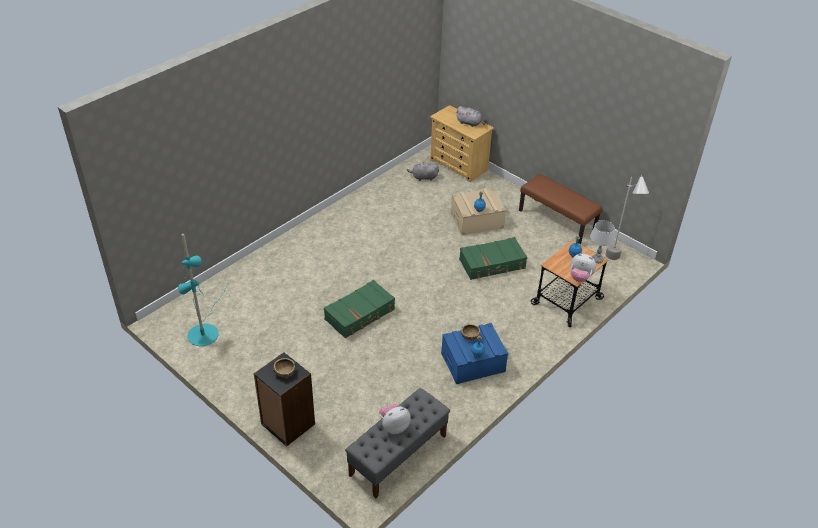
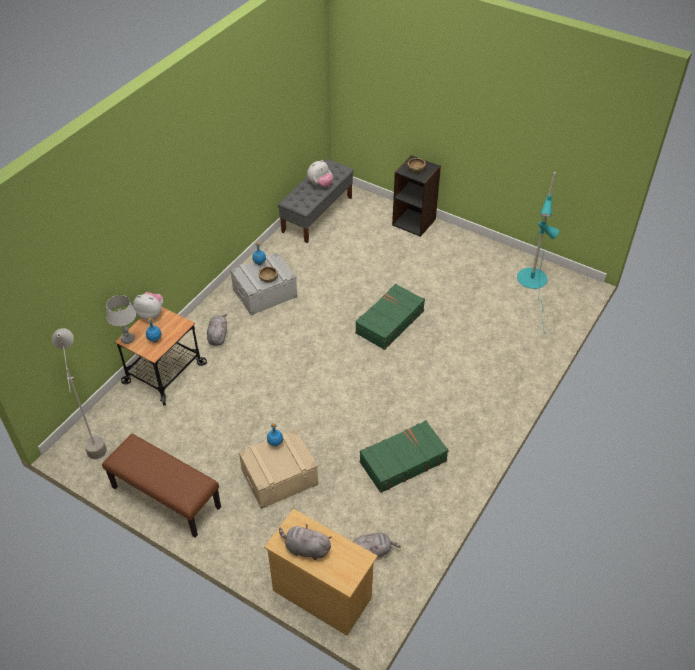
camera: 170 degrees right, 5 degrees up
(472, 362) = (265, 293): blue storage box -> grey storage box
(492, 264) = (253, 409): green suitcase -> green suitcase (402, 461)
(520, 327) = (218, 336): none -> grey plush toy

